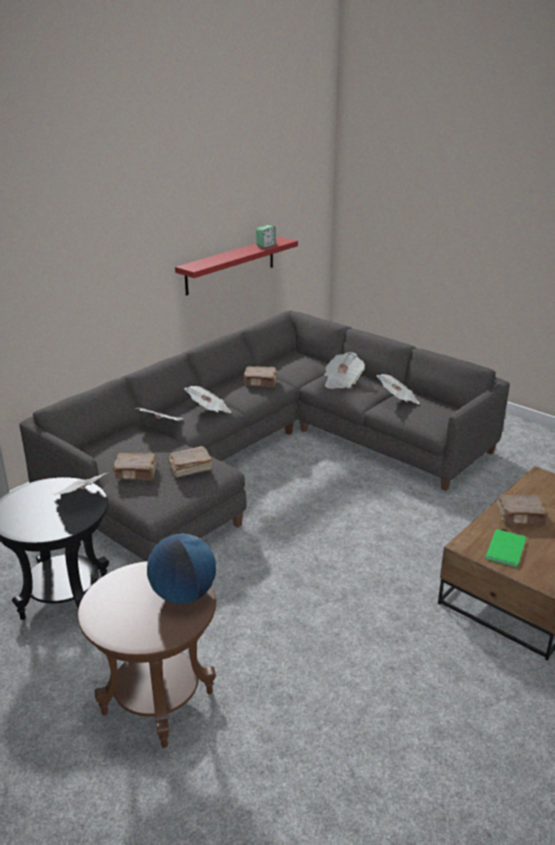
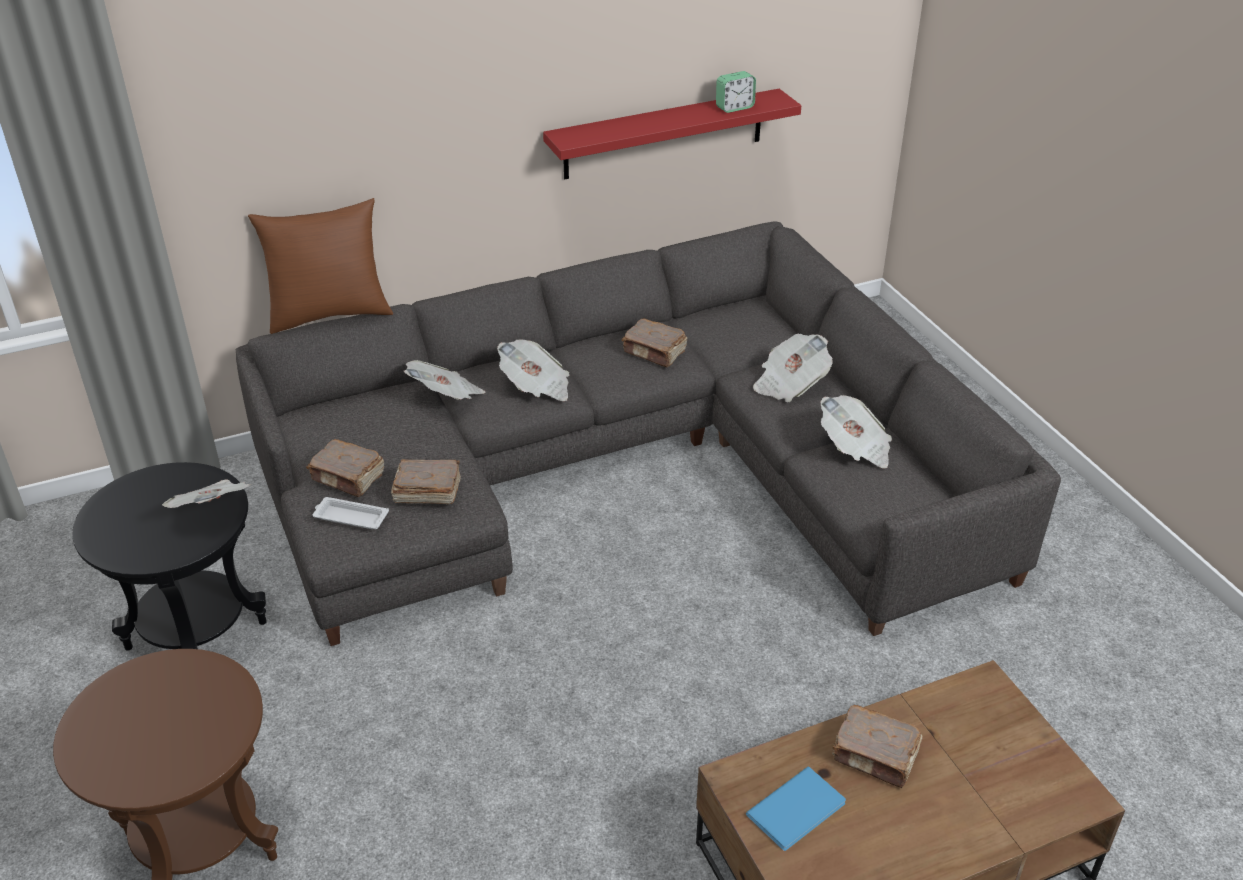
camera: 25 degrees right, 10 degrees up
(75, 390) = (330, 314): none -> brown pillow
(153, 491) = (350, 517): none -> white tray
(183, 595) = (211, 726): globe -> none
(507, 548) = (799, 809): green book -> blue book

